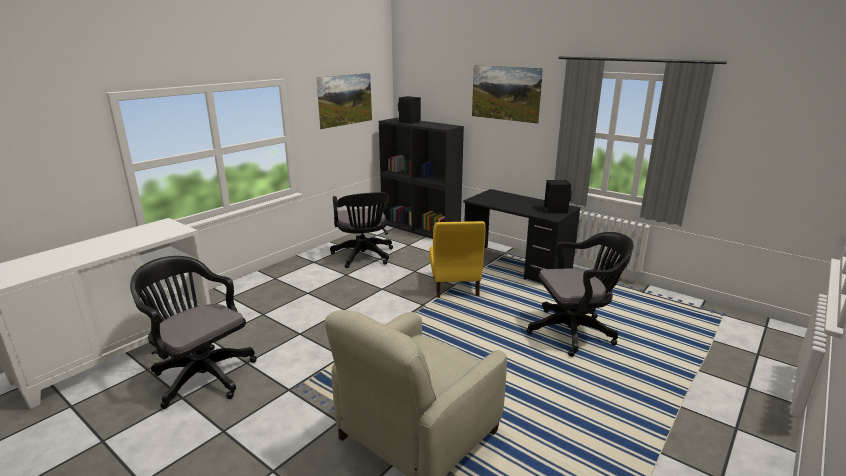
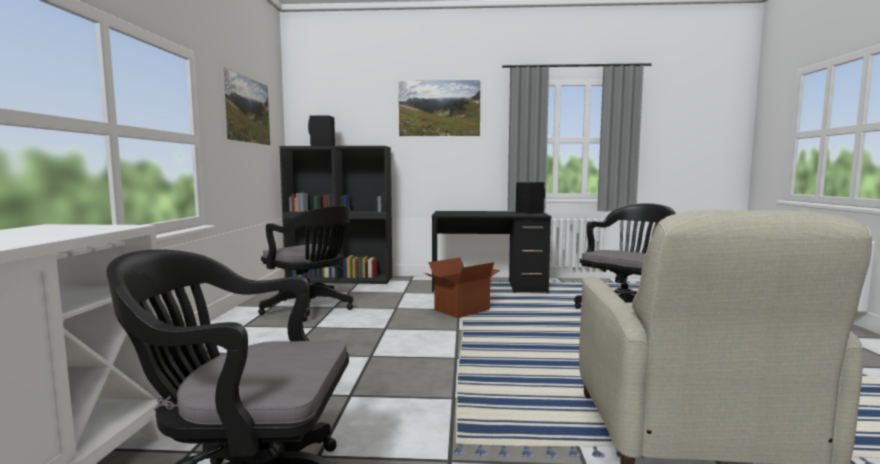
camera: 35 degrees left, 15 degrees down
(455, 286) = (461, 309): yellow chair -> cardboard box

